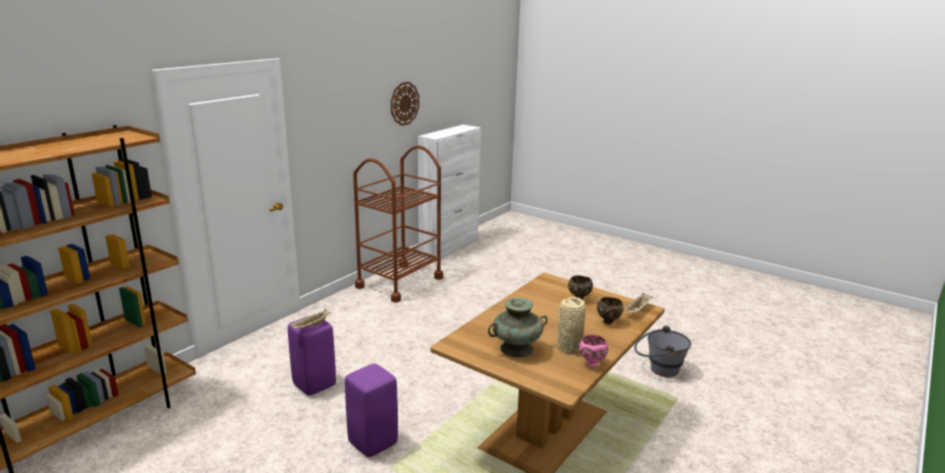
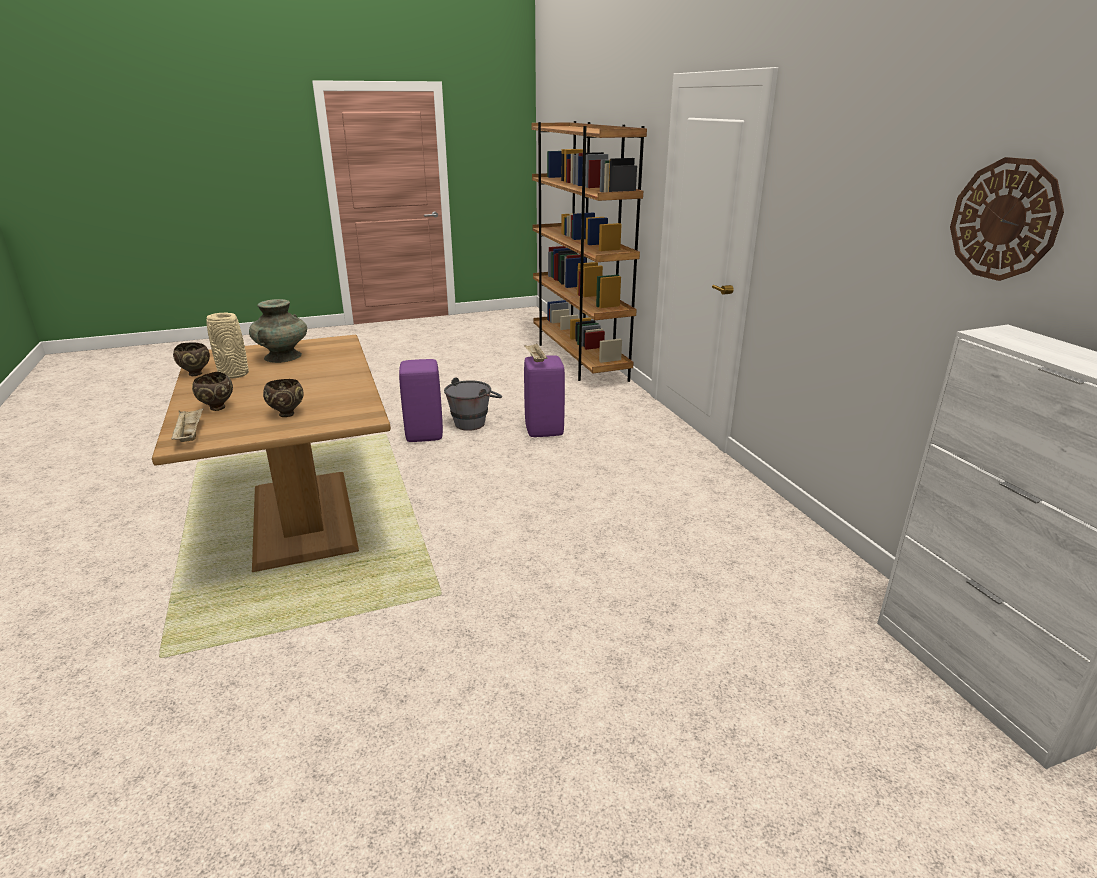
camera: 125 degrees right, 5 degrees up
(399, 282) = (779, 546): brown cart -> none
(591, 363) = (196, 374): pink bowl -> brown bowl
(658, 369) = (223, 692): grey bucket -> grey bucket (474, 422)

